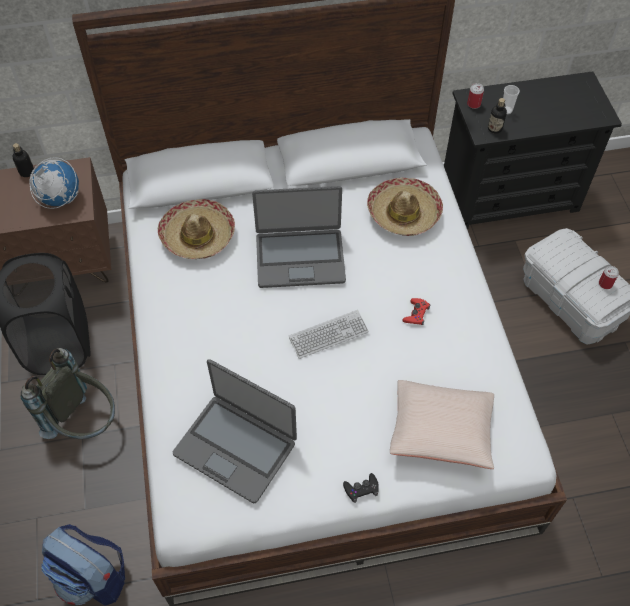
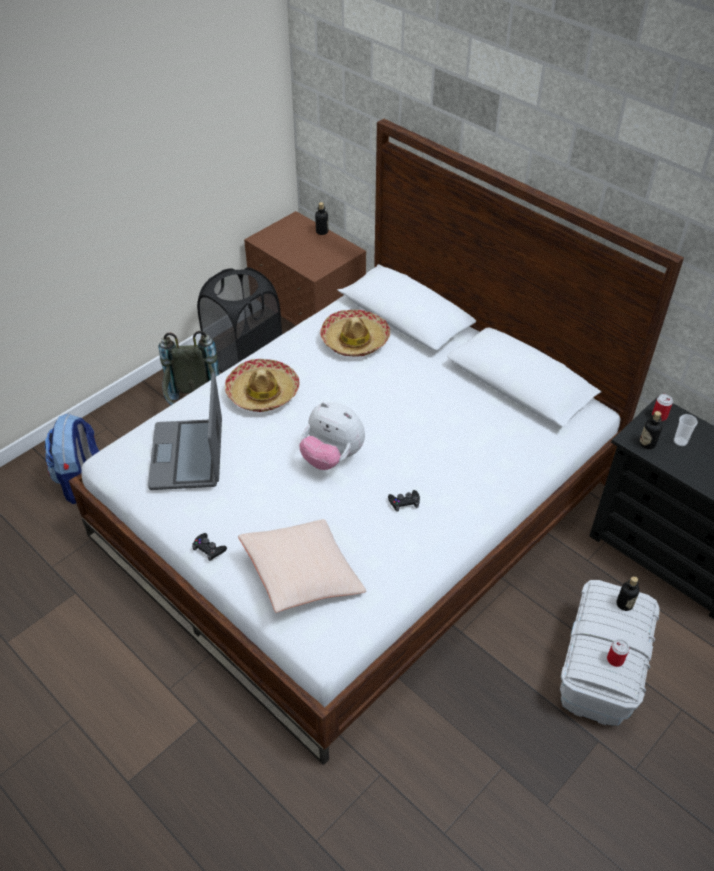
camera: 55 degrees right, 10 degrees down
(60, 199) = (315, 257): globe -> none
(300, 258) = (390, 404): laptop -> none
(328, 335) = (332, 457): keyboard -> plush toy
(404, 213) = (501, 443): hat -> hat (263, 393)
(416, 314) = (404, 502): red game controller -> black game controller
(564, 247) = (624, 604): none -> bottle

